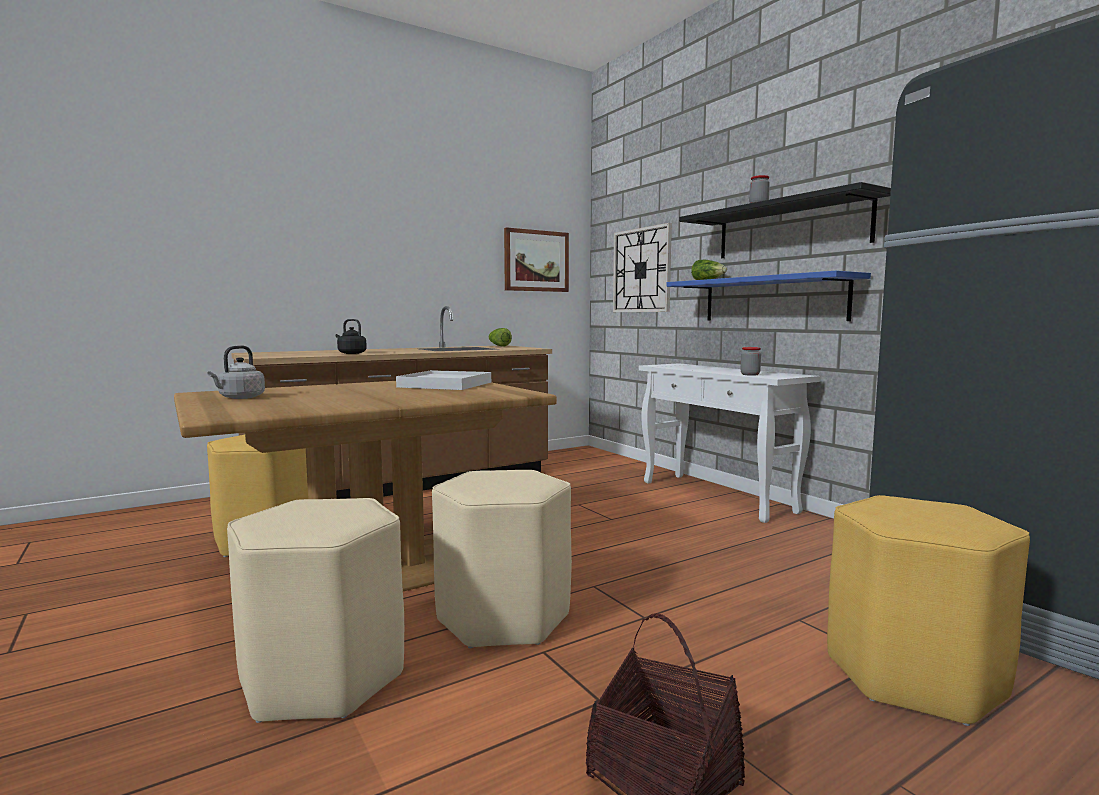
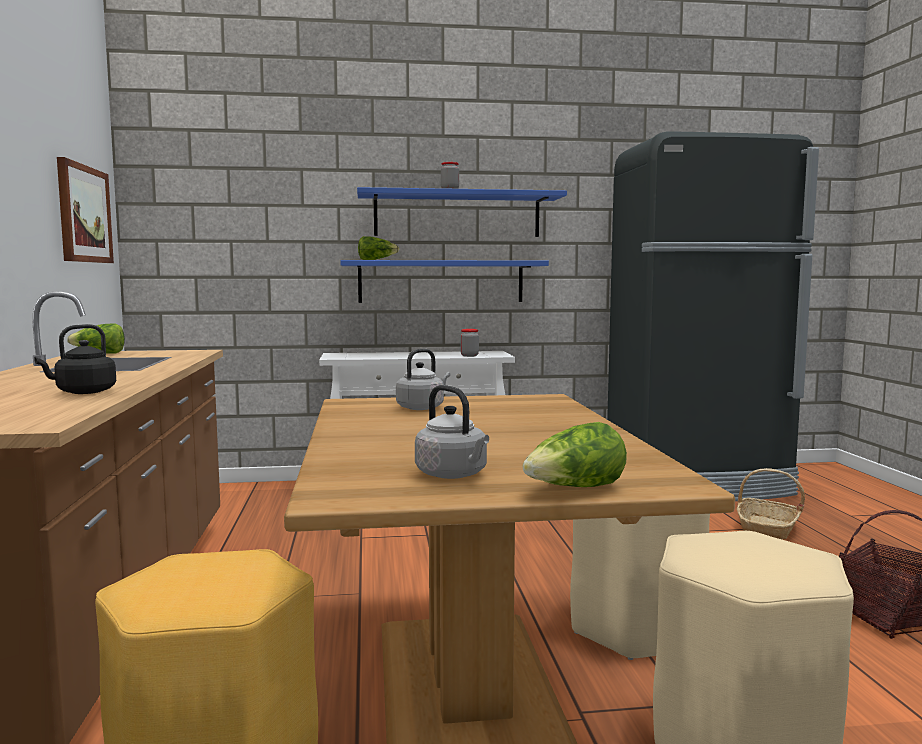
camera: 65 degrees left, 0 degrees up
(202, 408) = (575, 489): none -> lettuce
(445, 385) = (422, 407): white tray -> grey kettle
(641, 270) = (239, 239): wall clock -> none
(790, 229) = (457, 215): black shelf -> blue shelf
(912, 675) = (767, 528): yellow stool -> basket

